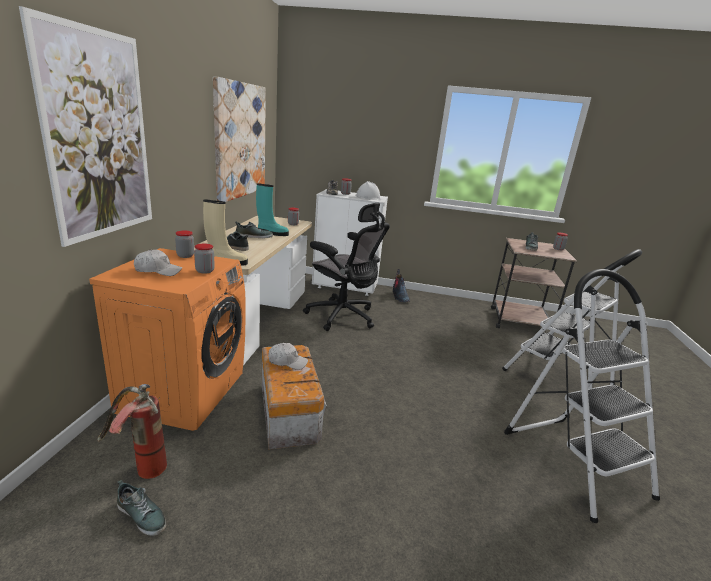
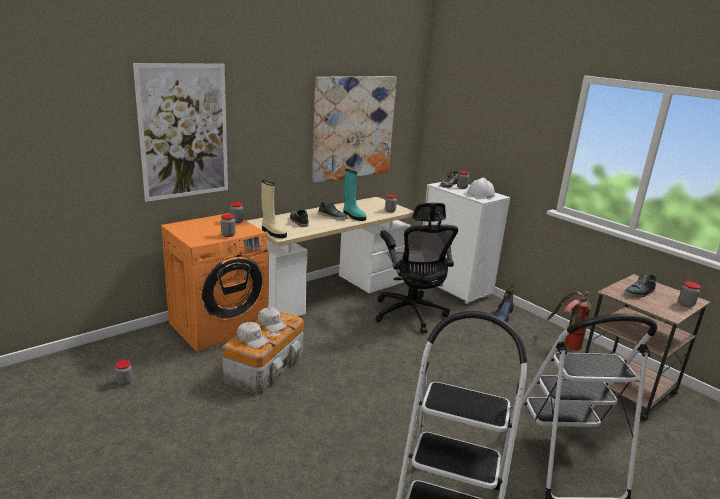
camera: 40 degrees right, 0 degrees up
(140, 468) = (149, 359): fire extinguisher -> fire extinguisher (565, 343)
(142, 515) = (125, 382): shoe -> jar
(158, 270) = (203, 228): white cap -> white cap (252, 339)

